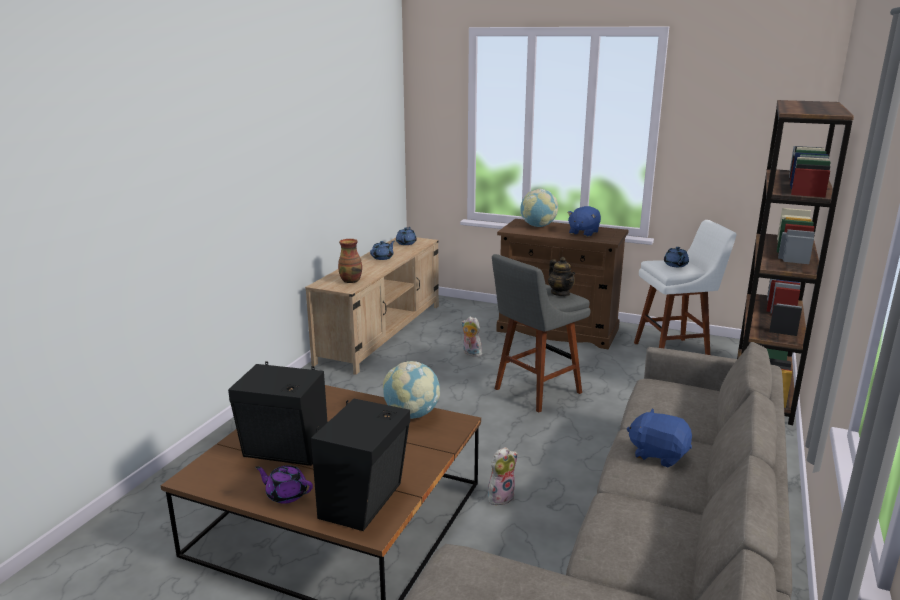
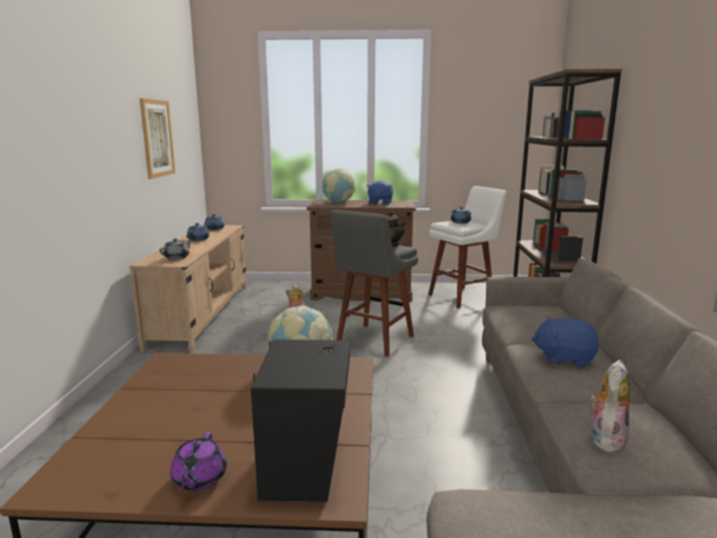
camera: 20 degrees left, 5 degrees down
(286, 451) = (173, 428): black speaker -> none
(286, 494) = (199, 479): purple teapot -> purple teapot turned 90 degrees counterclockwise
(348, 155) = (157, 138): none -> picture
(351, 281) = (177, 257): vase -> grey teapot
(500, 496) = (401, 437): plush toy -> plush toy (605, 438)

